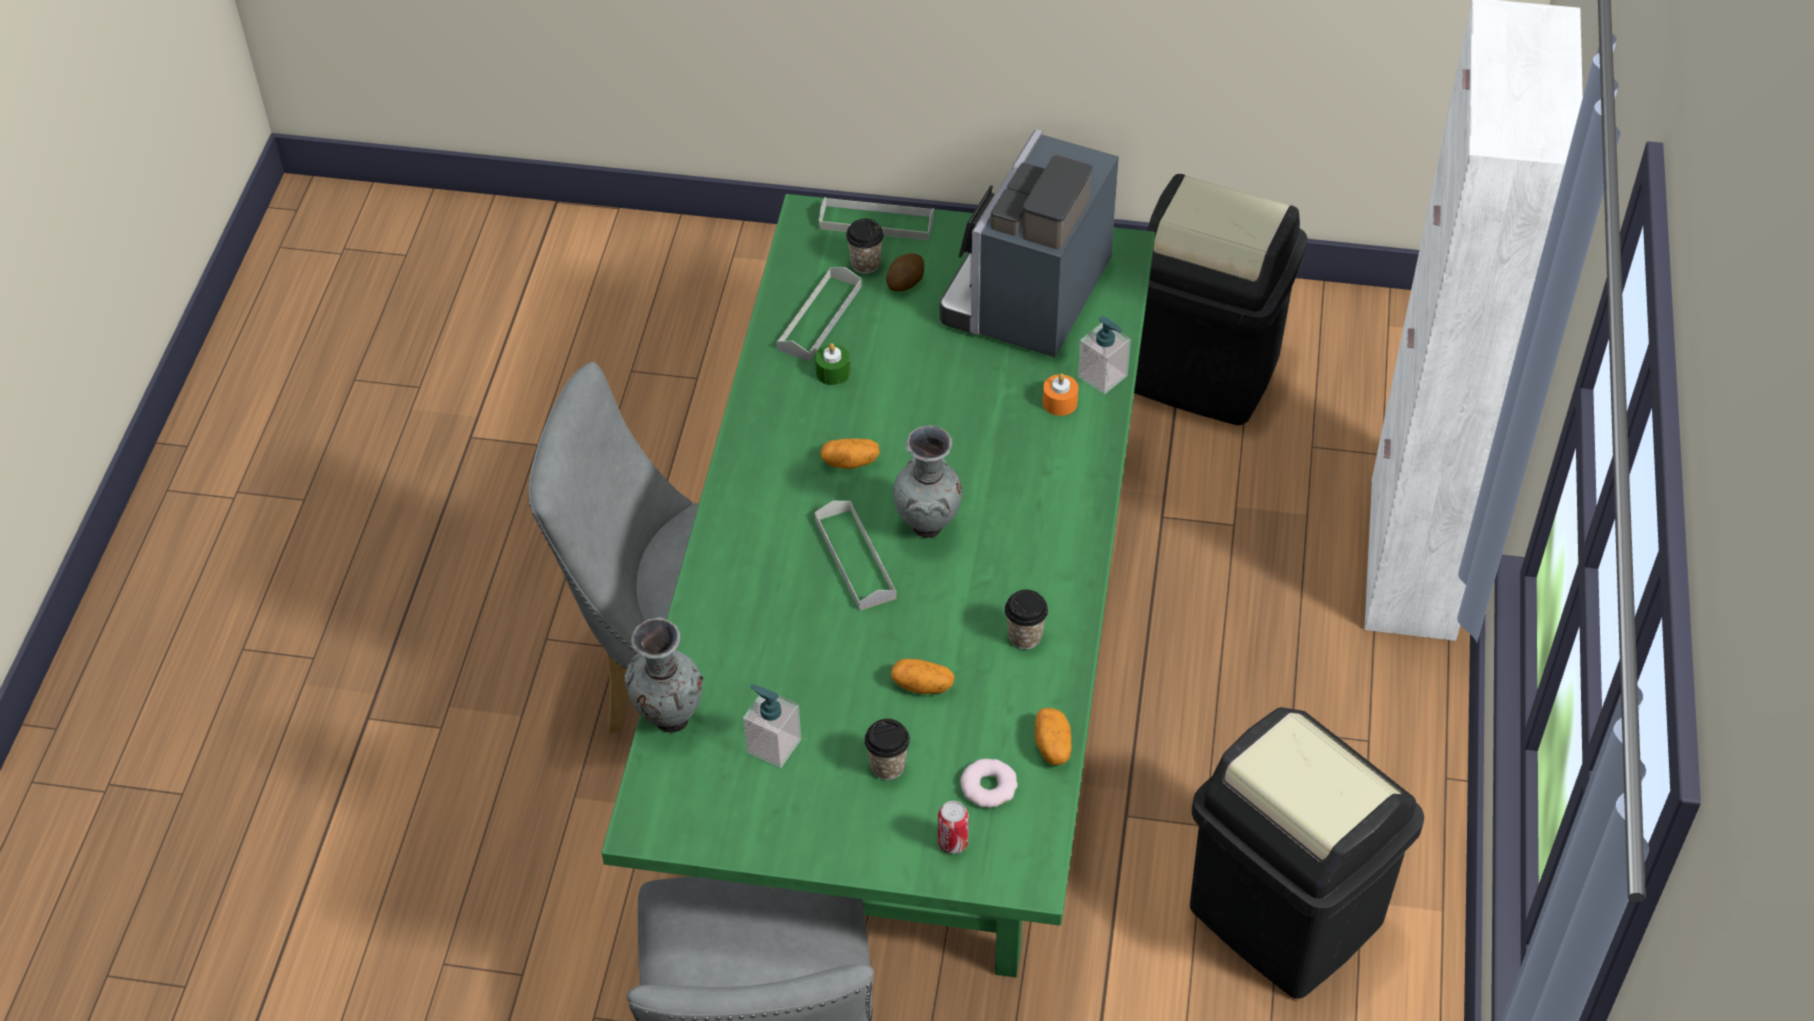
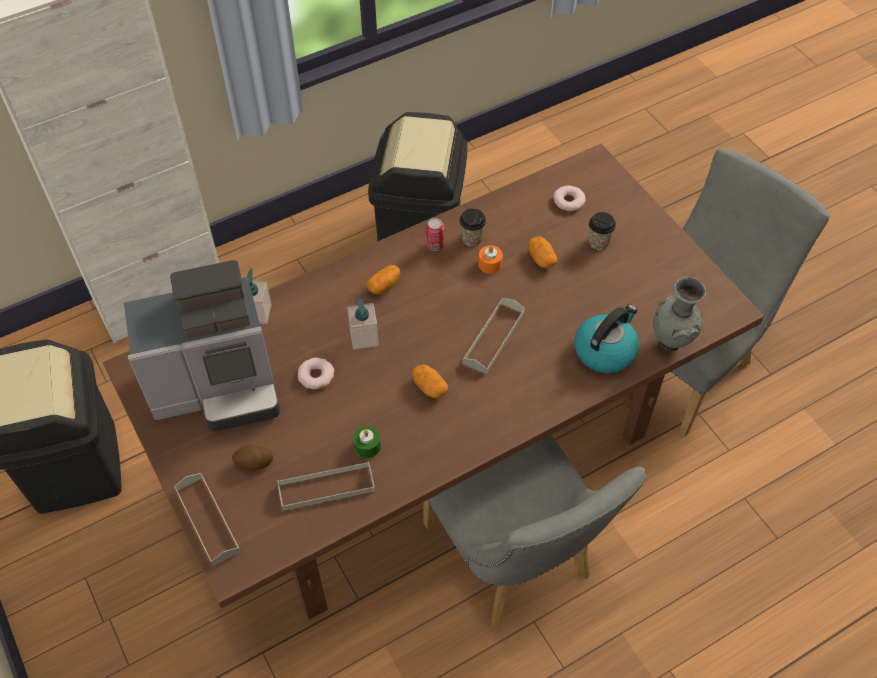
camera: 130 degrees left, 5 degrees up
(729, 648) = (605, 350): none -> kettle
(773, 745) = (637, 291): soap dispenser -> soap dispenser (364, 337)
(865, 264) = (254, 497): cup -> none
(910, 705) = (439, 447): green dining table -> brown dining table
(929, 528) = (442, 319): grey vase -> none
(953, 842) = (610, 195): can -> can (435, 245)
(963, 380) = (316, 375): none -> donut
(1052, 746) = (523, 193): potato -> potato (384, 285)
(1060, 402) = (295, 320): orange candle -> orange candle (490, 264)

